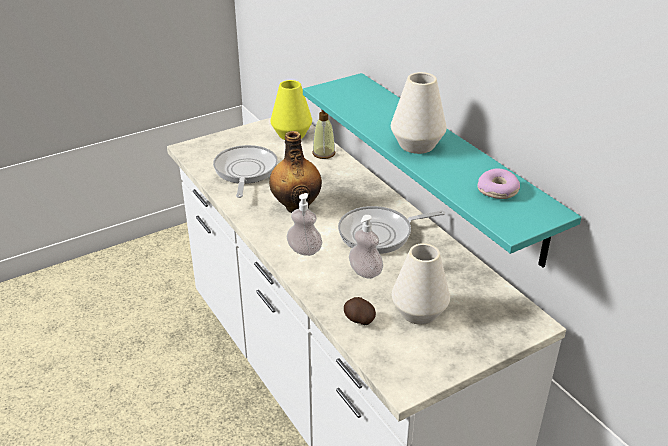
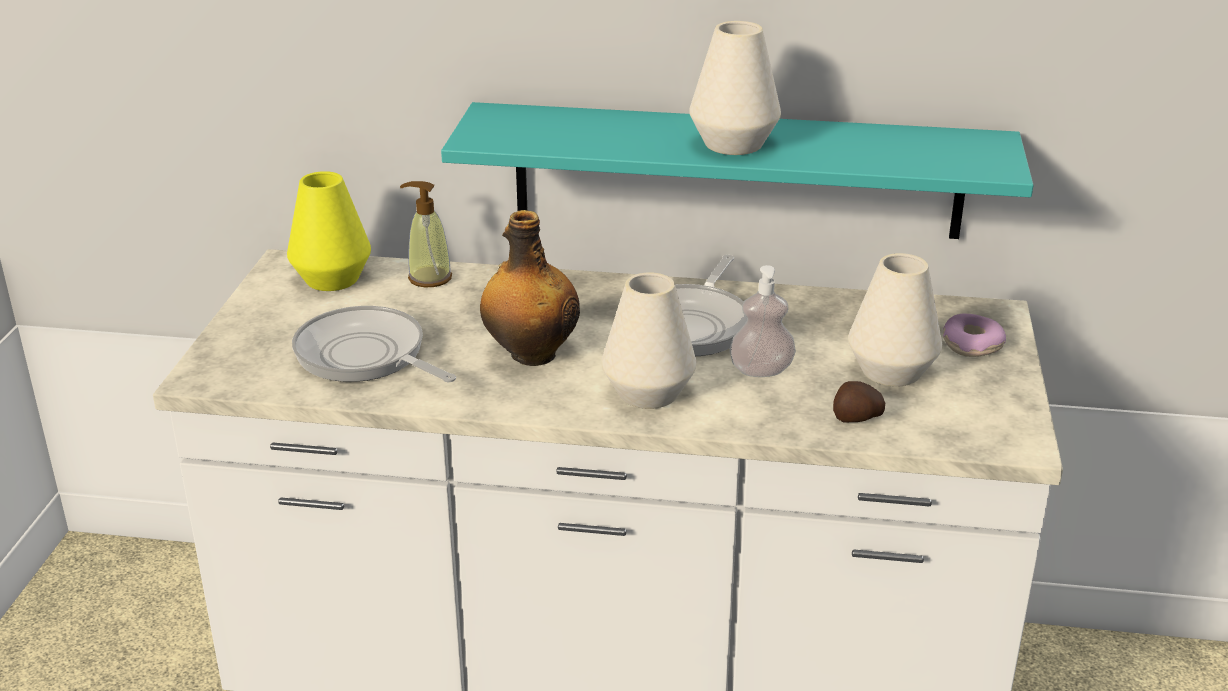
camera: 50 degrees left, 5 degrees down
(304, 250) = (648, 393): soap dispenser -> white vase
(498, 190) = (909, 145): donut -> donut (972, 344)

